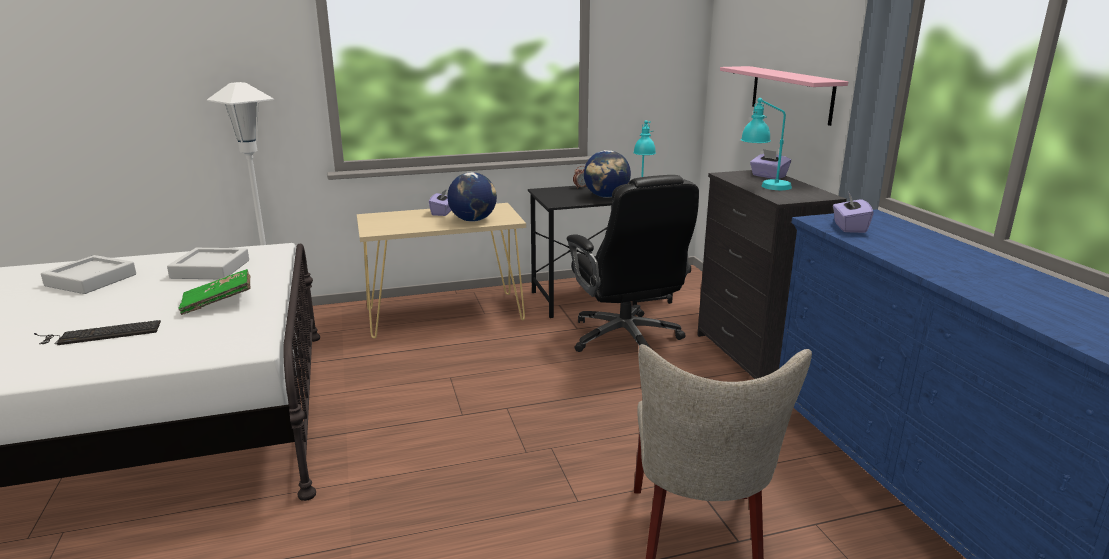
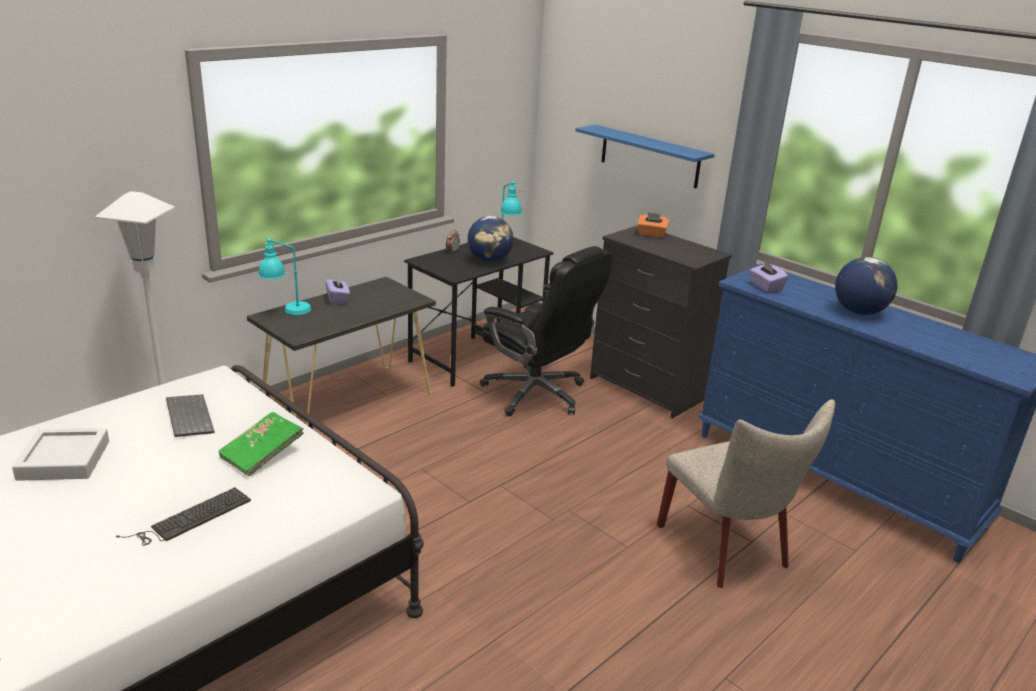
camera: 30 degrees left, 5 degrees up
(210, 269) = (188, 417): grey tray -> keyboard
(446, 314) = (348, 404): beige console table -> black console table
(473, 220) = (381, 305): globe -> globe (859, 312)
(763, 187) = (663, 248): turquoise table lamp -> turquoise table lamp (286, 311)
(768, 176) = (651, 234): purple tissue box -> orange tissue box
(791, 94) = (649, 156): pink shelf -> blue shelf

